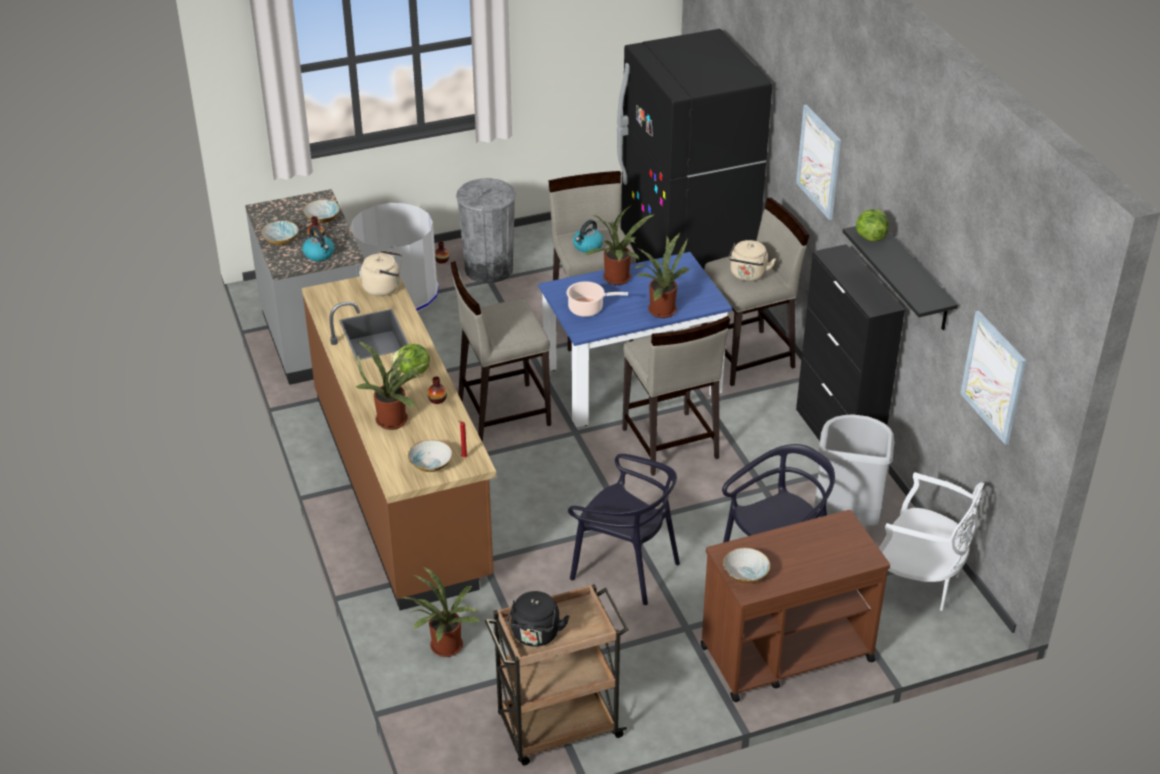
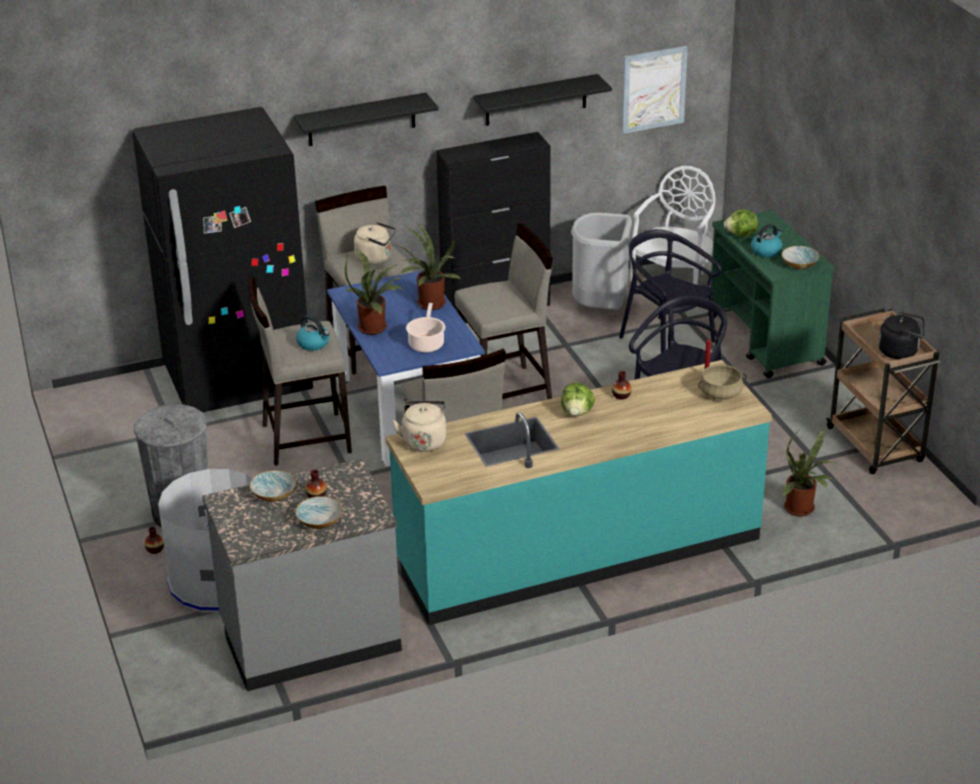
camera: 90 degrees left, 5 degrees down
(319, 254) = (354, 490): kettle -> kettle (766, 251)
(394, 419) = (655, 418): potted plant -> none
(402, 485) = (578, 550): brown counter -> turquoise counter
(430, 464) = (720, 394): bowl -> beige cooking pot
(785, 654) = (765, 341): brown cart -> green cart
(819, 162) = (361, 120): picture -> black shelf
(870, 237) = (500, 99): lettuce -> lettuce (741, 235)

